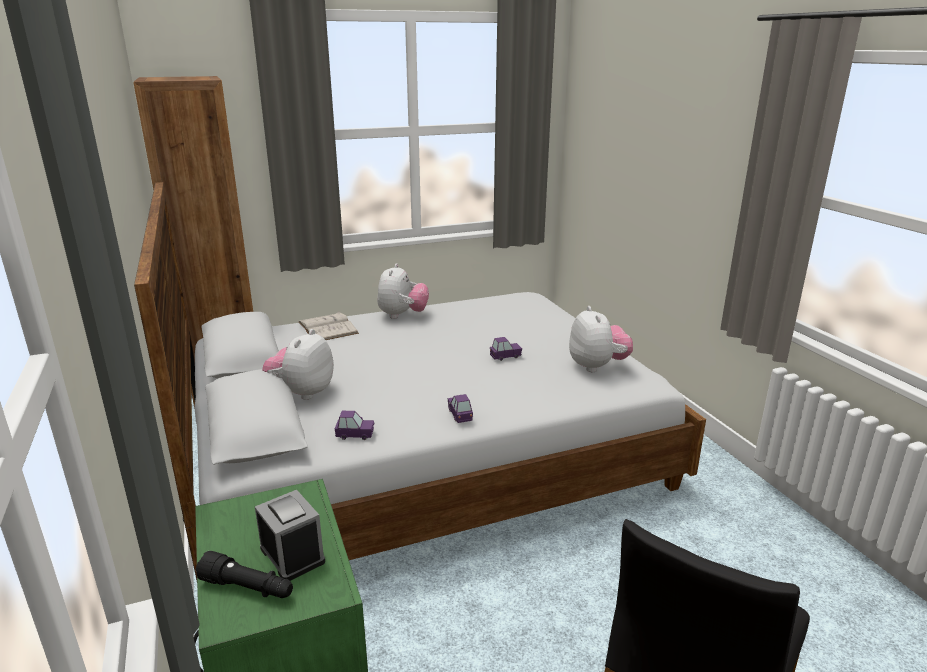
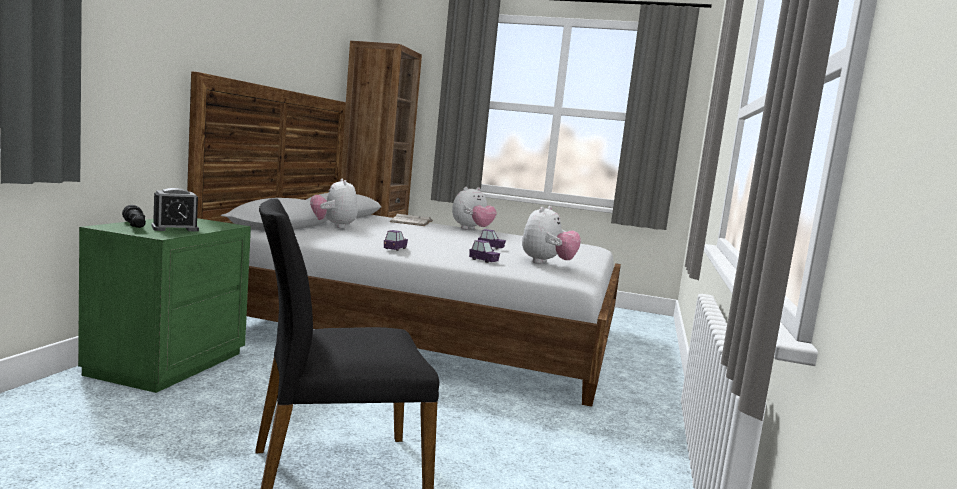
camera: 35 degrees right, 15 degrees down
(292, 555) = (175, 228): alarm clock -> alarm clock turned 60 degrees clockwise
(302, 392) = (333, 226): plush toy -> plush toy turned 75 degrees counterclockwise
(355, 435) = (319, 237): purple toy car -> purple toy car (483, 260)

